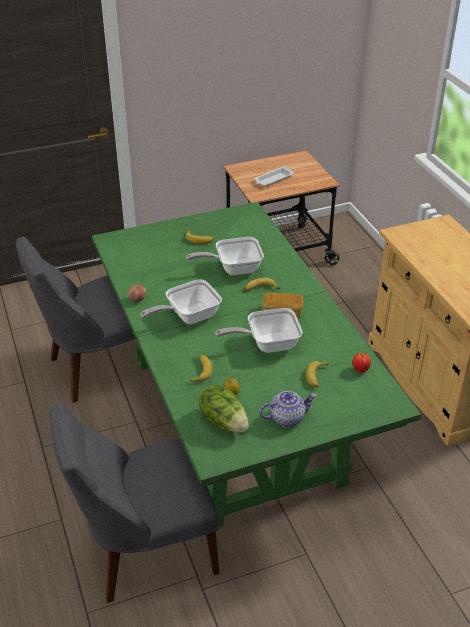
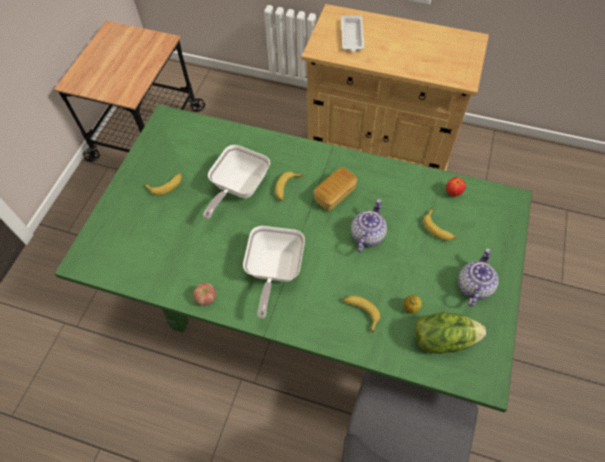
camera: 50 degrees left, 20 degrees up
(98, 367) = (146, 367): grey chair -> none
(267, 344) = (367, 235): frying pan -> teapot
(273, 179) = (119, 70): white tray -> white tray (352, 36)

